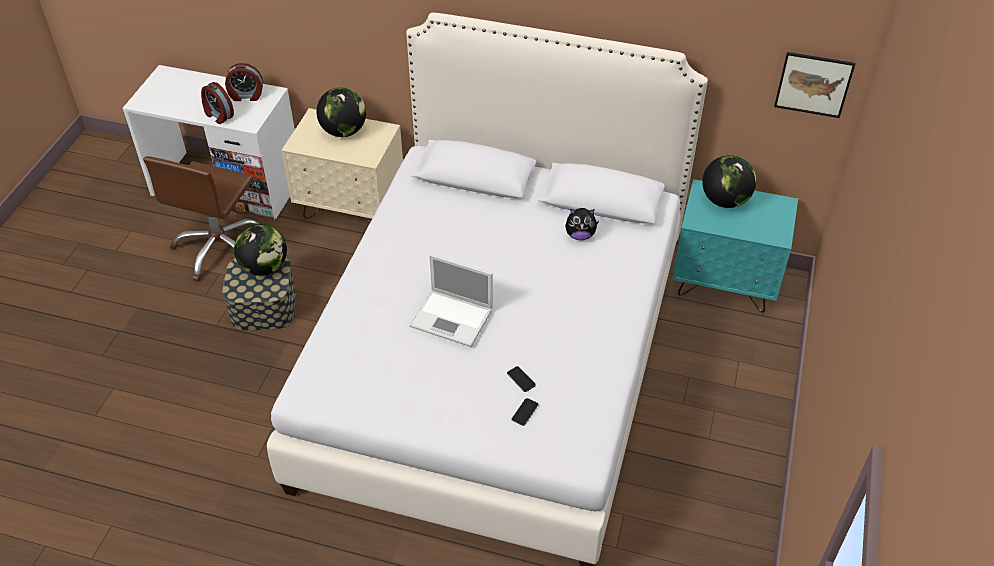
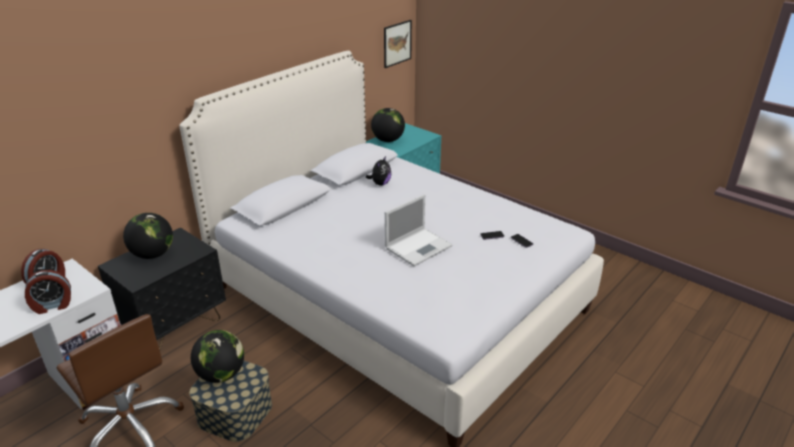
camera: 65 degrees left, 15 degrees down
(351, 209) = (175, 327): beige nightstand -> black nightstand

